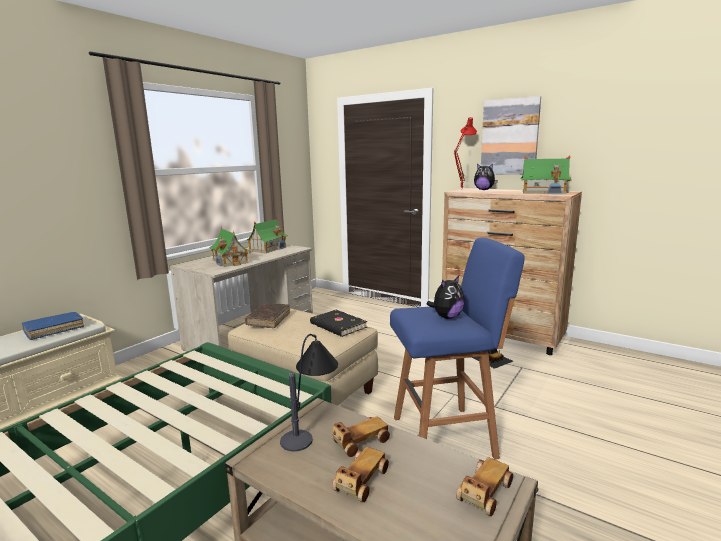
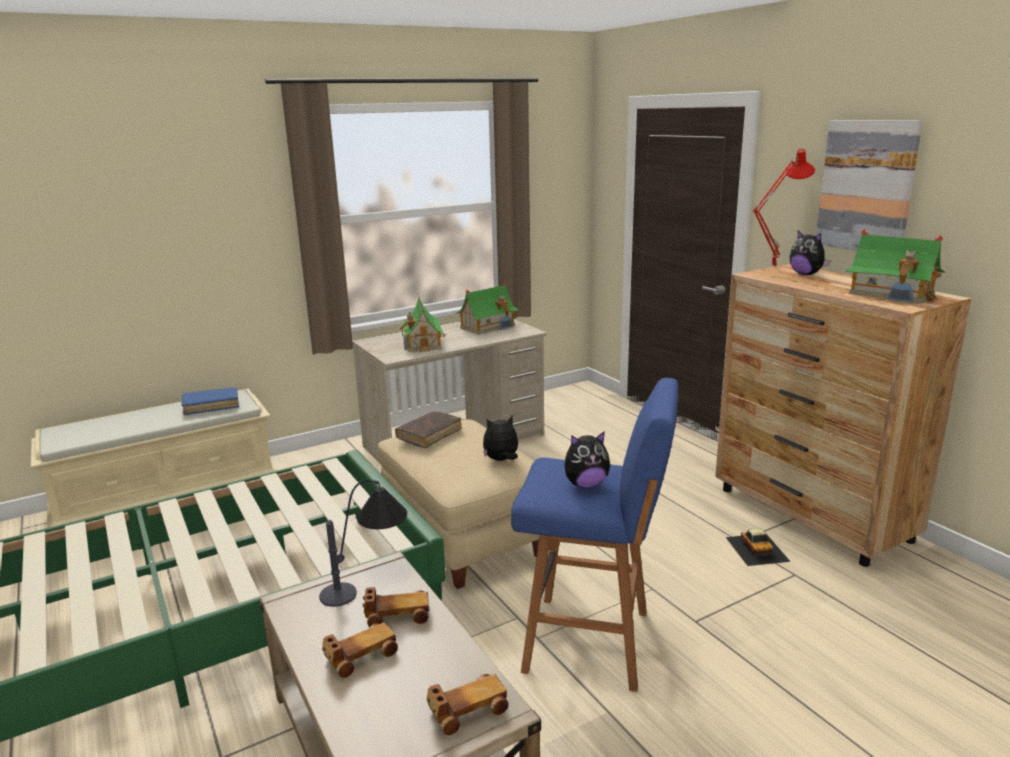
camera: 25 degrees right, 5 degrees up
(337, 326) = (501, 460): black book -> plush toy

